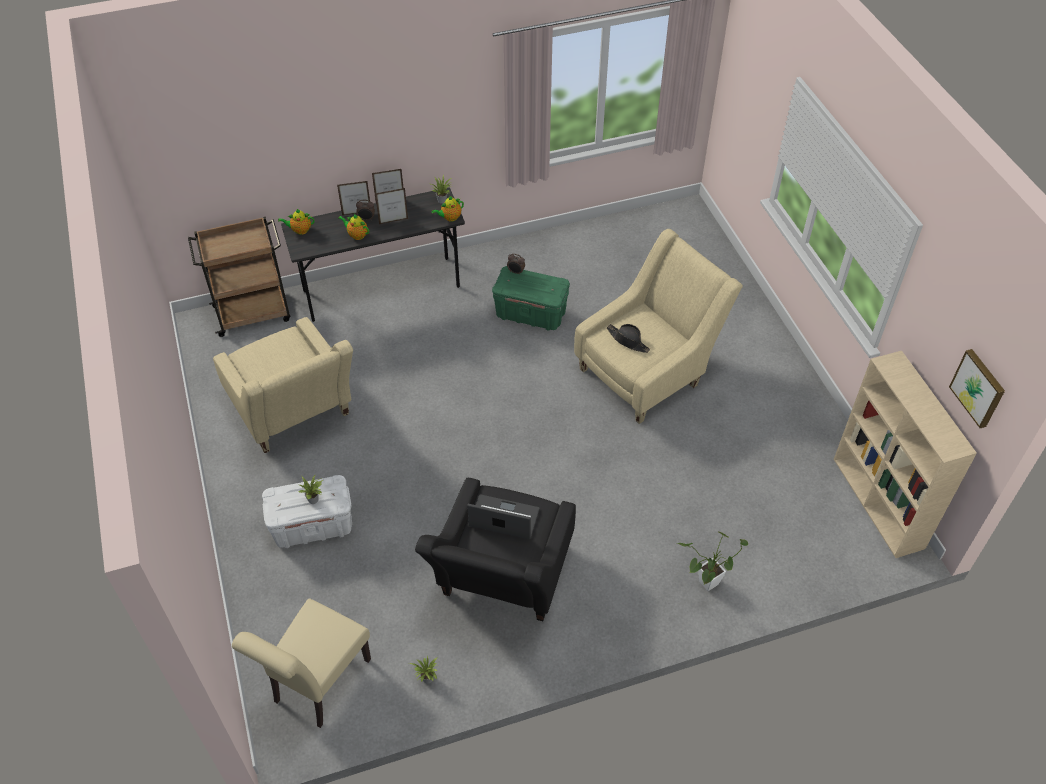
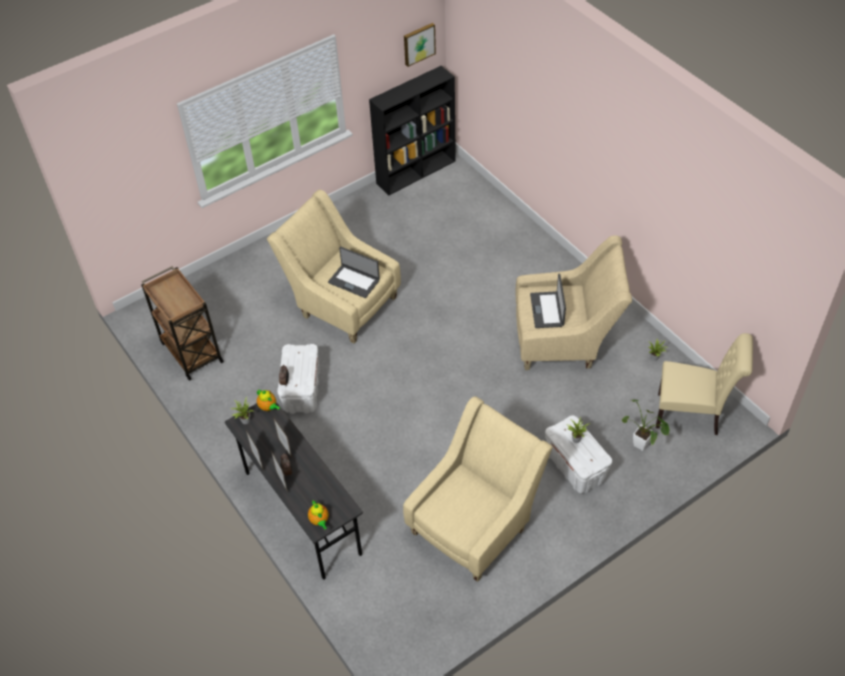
camera: 105 degrees left, 0 degrees up
(253, 313) = (366, 612): brown cart -> brown cart (191, 351)
(356, 235) = (312, 471): teapot -> none
(501, 582) = (565, 340): black armchair -> beige armchair
(531, 314) = (301, 390): green storage box -> white storage box
(628, 341) = (354, 281): black hat -> laptop
(705, 585) = (516, 240): potted plant -> potted plant (643, 447)
(878, 503) = (416, 172): beige bookcase -> black bookcase

